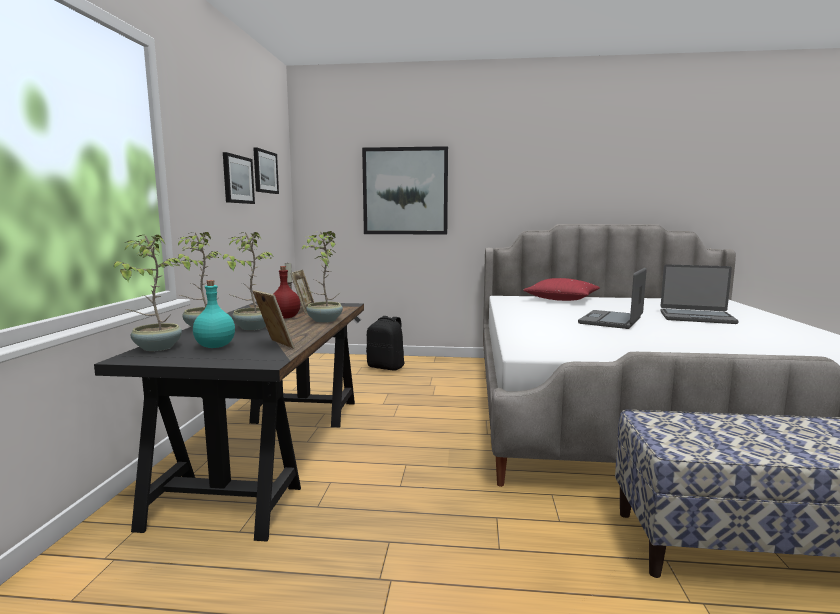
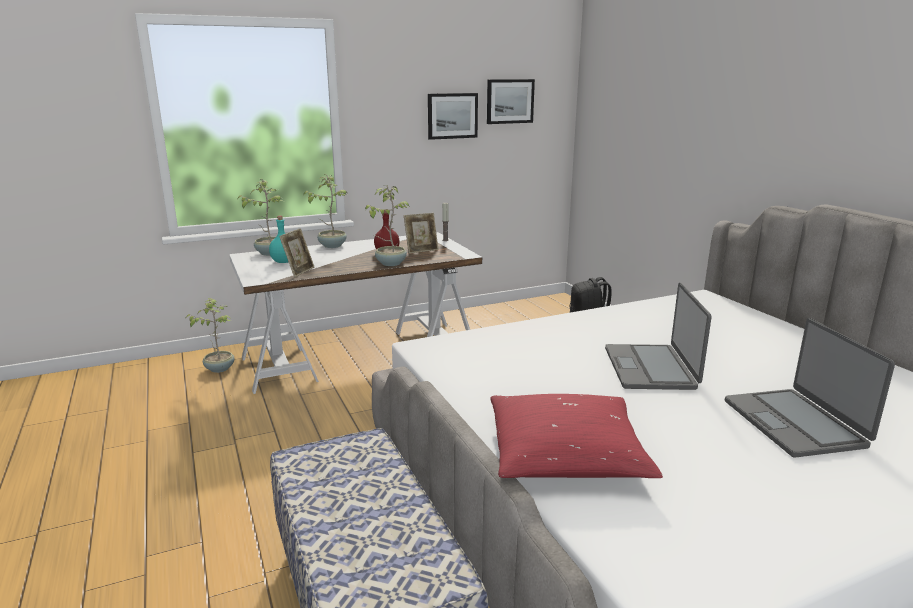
camera: 60 degrees right, 10 degrees up
(252, 328) = (343, 255): potted plant -> potted plant (219, 368)
(270, 451) = (360, 354): black desk -> white desk
(405, 191) = (662, 125): picture -> none
(562, 299) = (761, 325): red pillow -> red pillow (566, 455)
(612, 321) = (651, 368): laptop -> laptop turned 90 degrees counterclockwise

